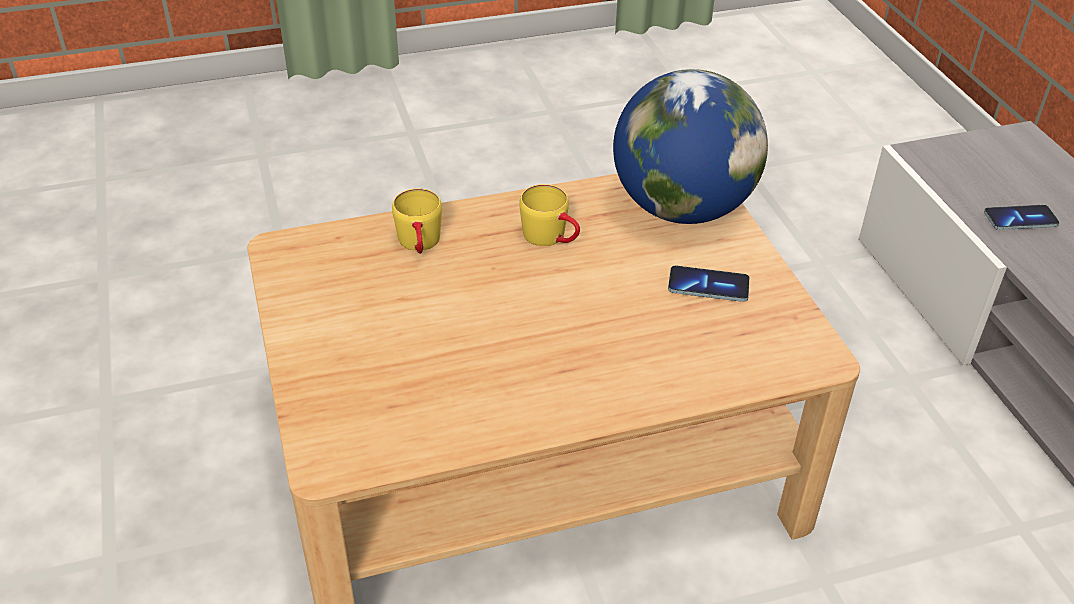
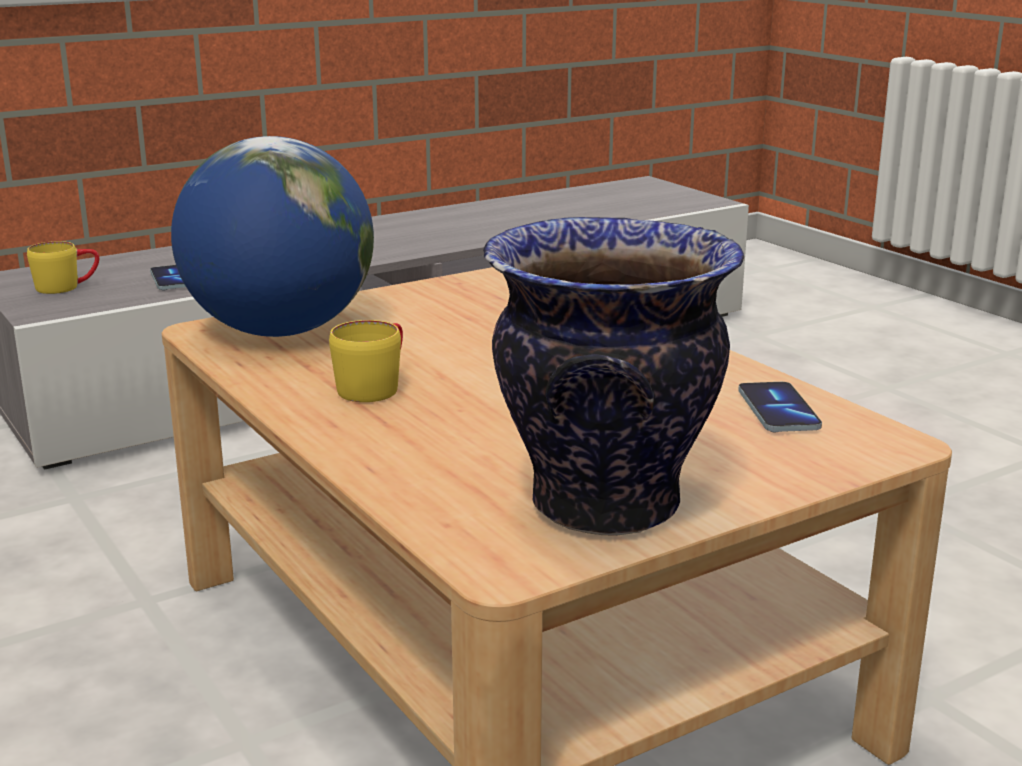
camera: 105 degrees left, 20 degrees down
(322, 296) = (602, 505): none -> vase
(420, 245) = (434, 460): yellow mug -> yellow mug (67, 286)
(708, 286) = (430, 312): phone -> phone (778, 410)

